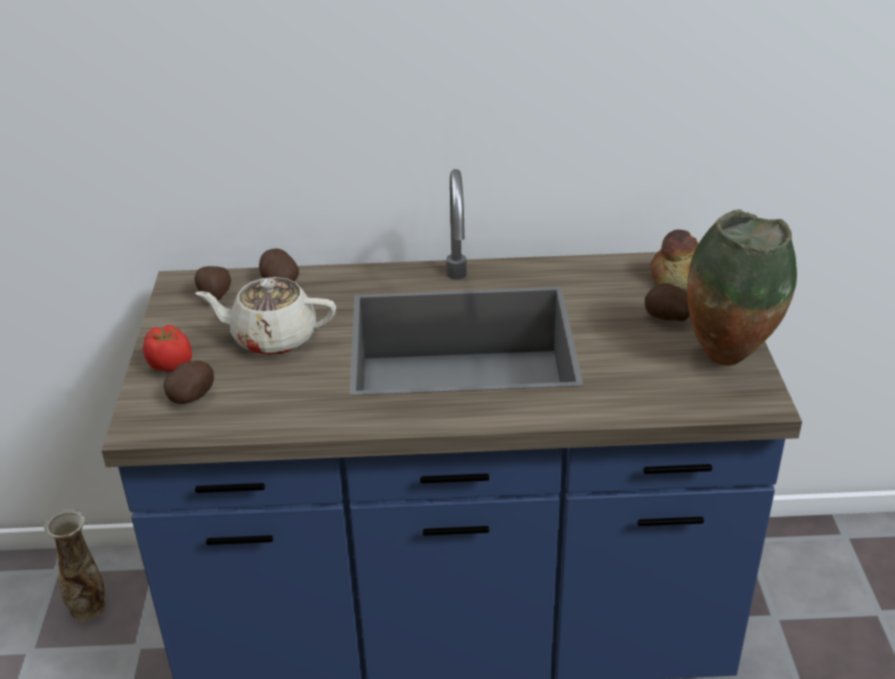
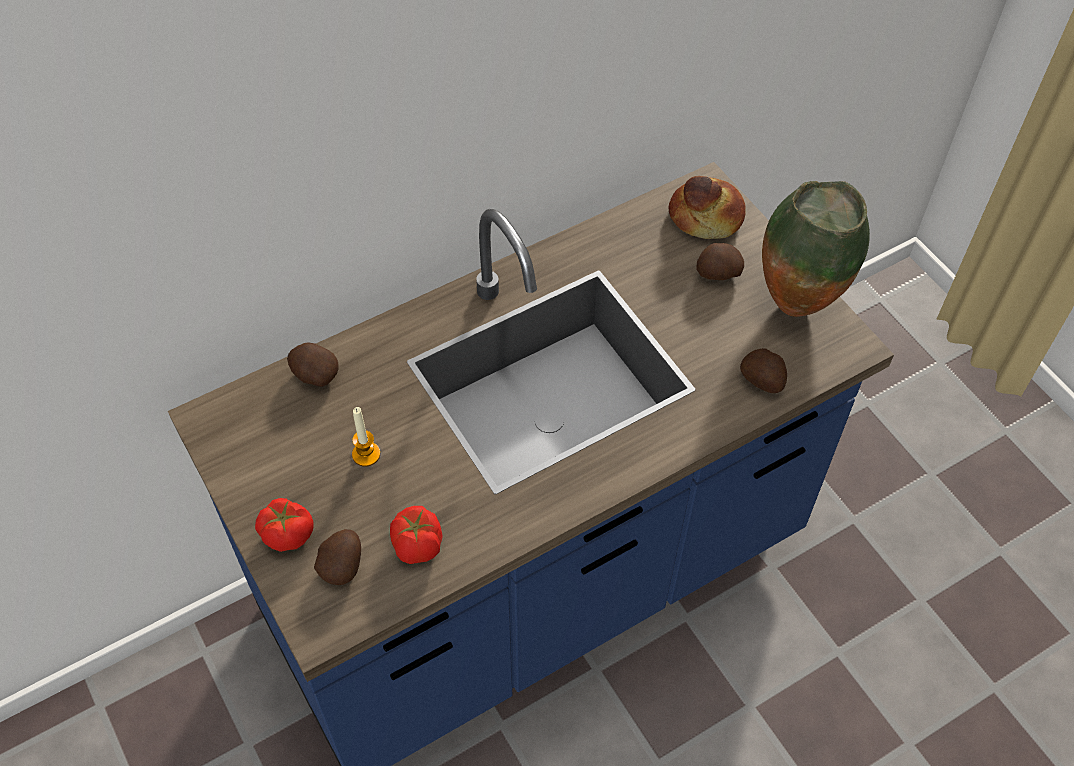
camera: 30 degrees left, 20 degrees up
(88, 607) = (166, 728): vase -> none
(214, 296) = (260, 422): potato -> potato (763, 381)
(258, 405) = (417, 546): none -> tomato
(272, 338) = (366, 454): beige teapot -> candle

